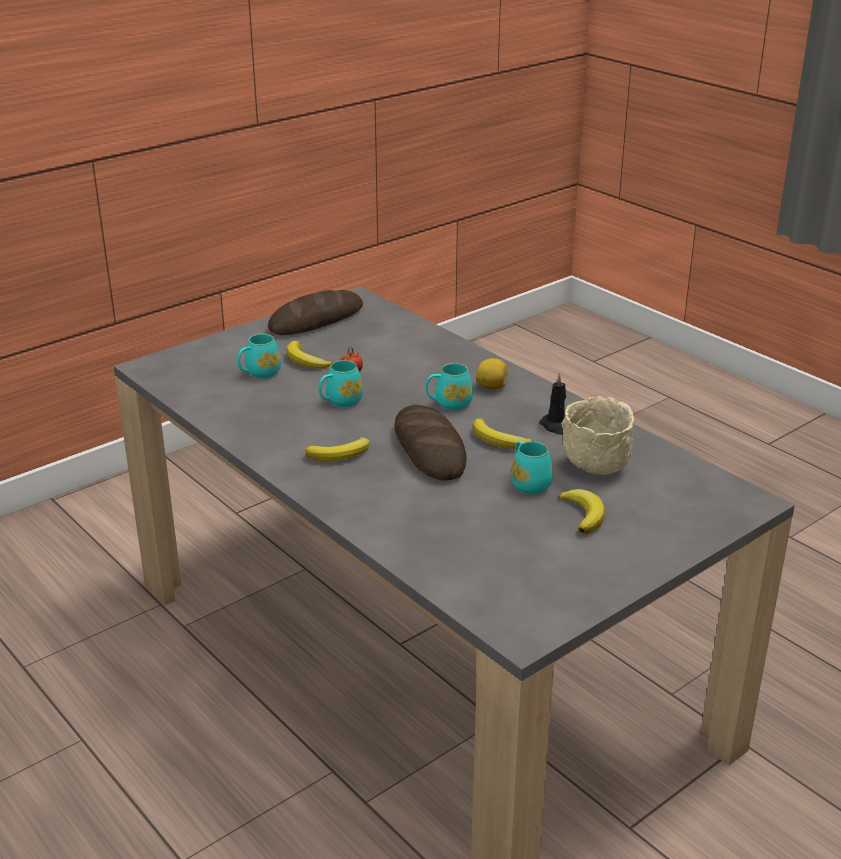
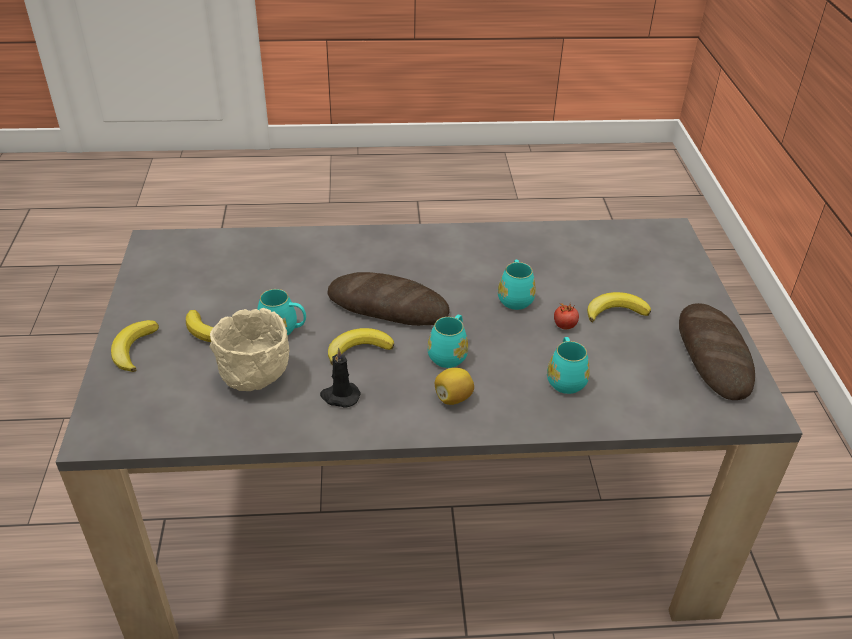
camera: 125 degrees right, 10 degrees up
(259, 373) = (609, 277): turquoise mug -> turquoise mug (565, 378)
(341, 454) = (429, 264): banana -> banana (133, 349)

